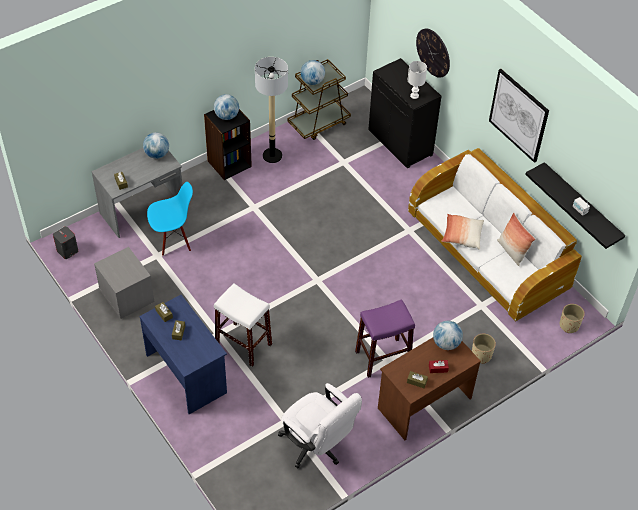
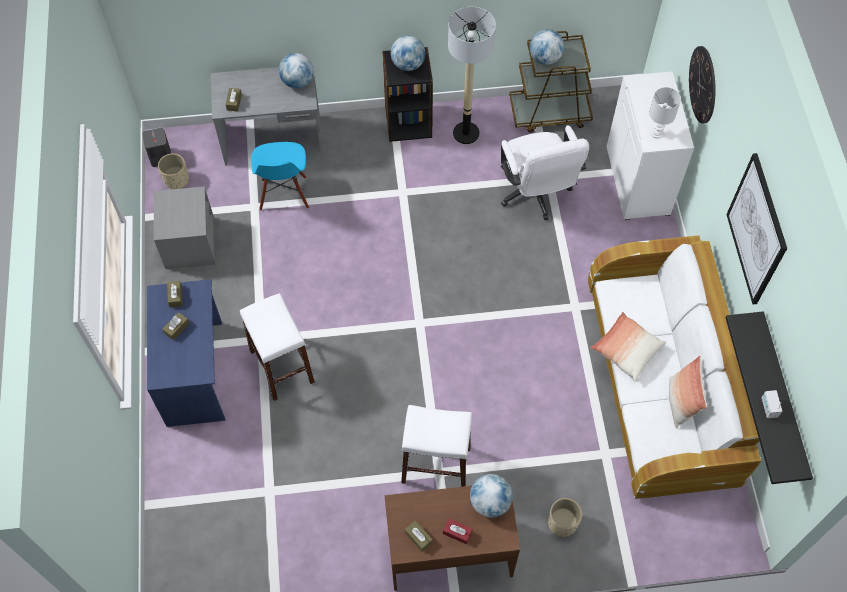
camera: 30 degrees right, 10 degrees up
(173, 239) = (284, 194): blue chair -> blue chair turned 75 degrees clockwise
(317, 446) = (285, 543): white office chair -> white office chair (535, 194)
(383, 357) = (436, 465): purple stool -> white stool
(401, 142) = (638, 181): black cabinet -> white cabinet
(569, 325) = (706, 538): beige planter -> beige planter (176, 180)

